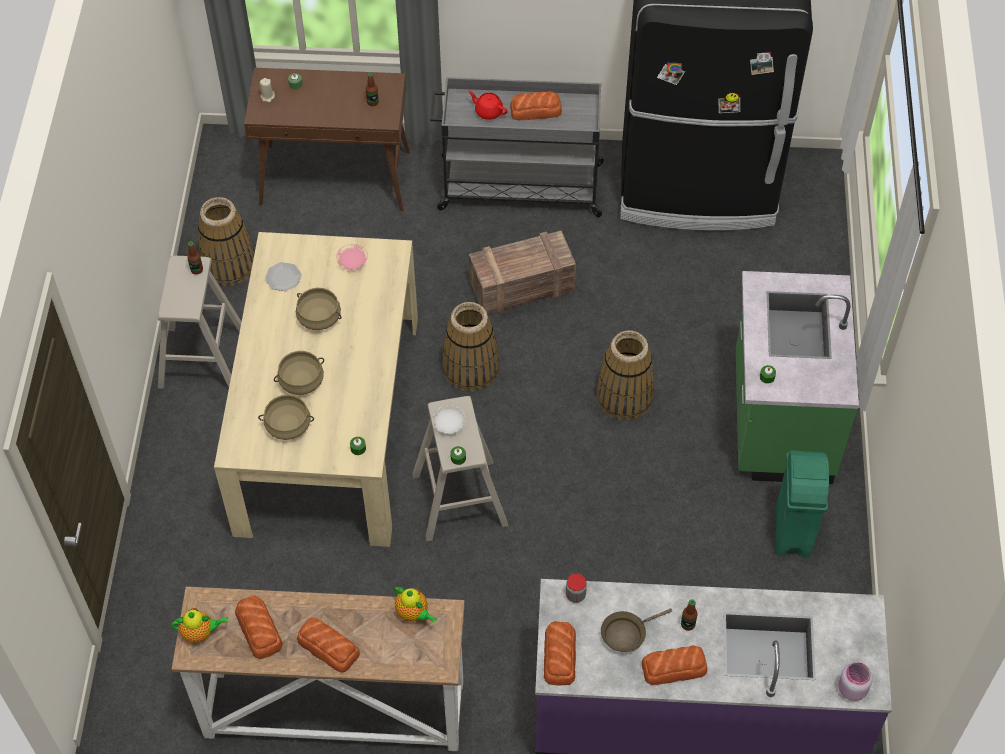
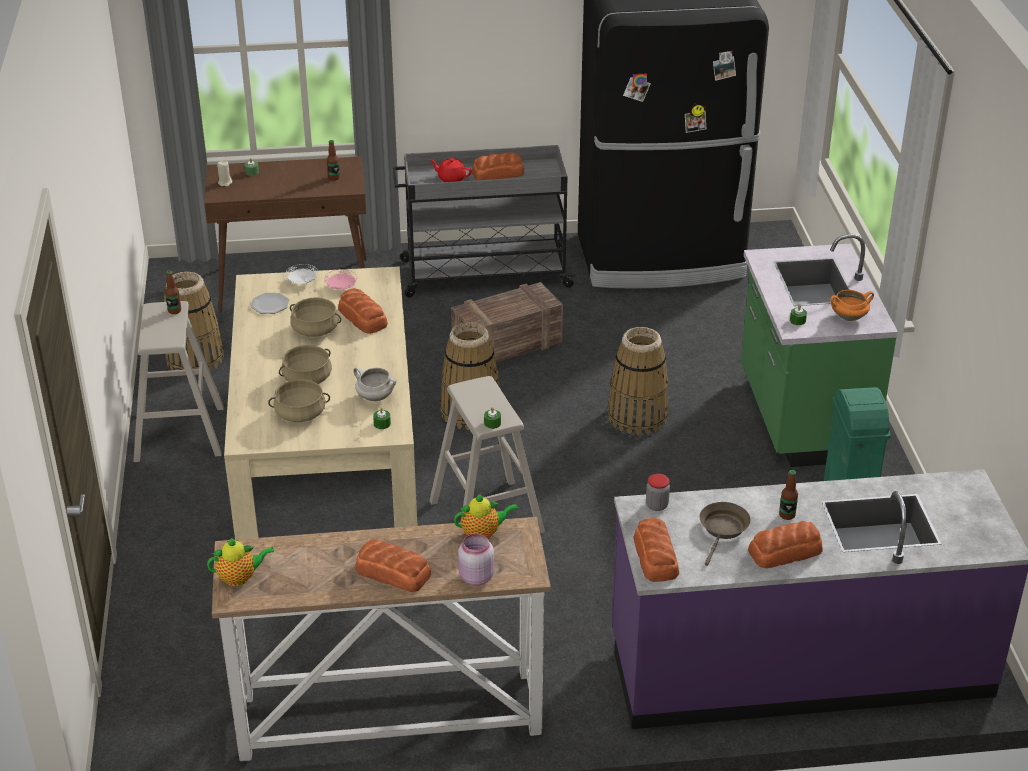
camera: 10 degrees left, 20 degrees down
(259, 630) = (308, 568): bread -> bread (363, 318)
(358, 413) = (375, 397): none -> white cooking pot
(413, 613) = (483, 533): teapot -> teapot turned 45 degrees counterclockwise
(449, 425) = (475, 399): white plate -> white plate (302, 282)
(626, 633) = (723, 530): brown frying pan -> brown frying pan turned 150 degrees clockwise
(817, 379) = (849, 317): none -> orange cooking pot
(851, 689) = (982, 547): pink jar -> pink jar (475, 577)

